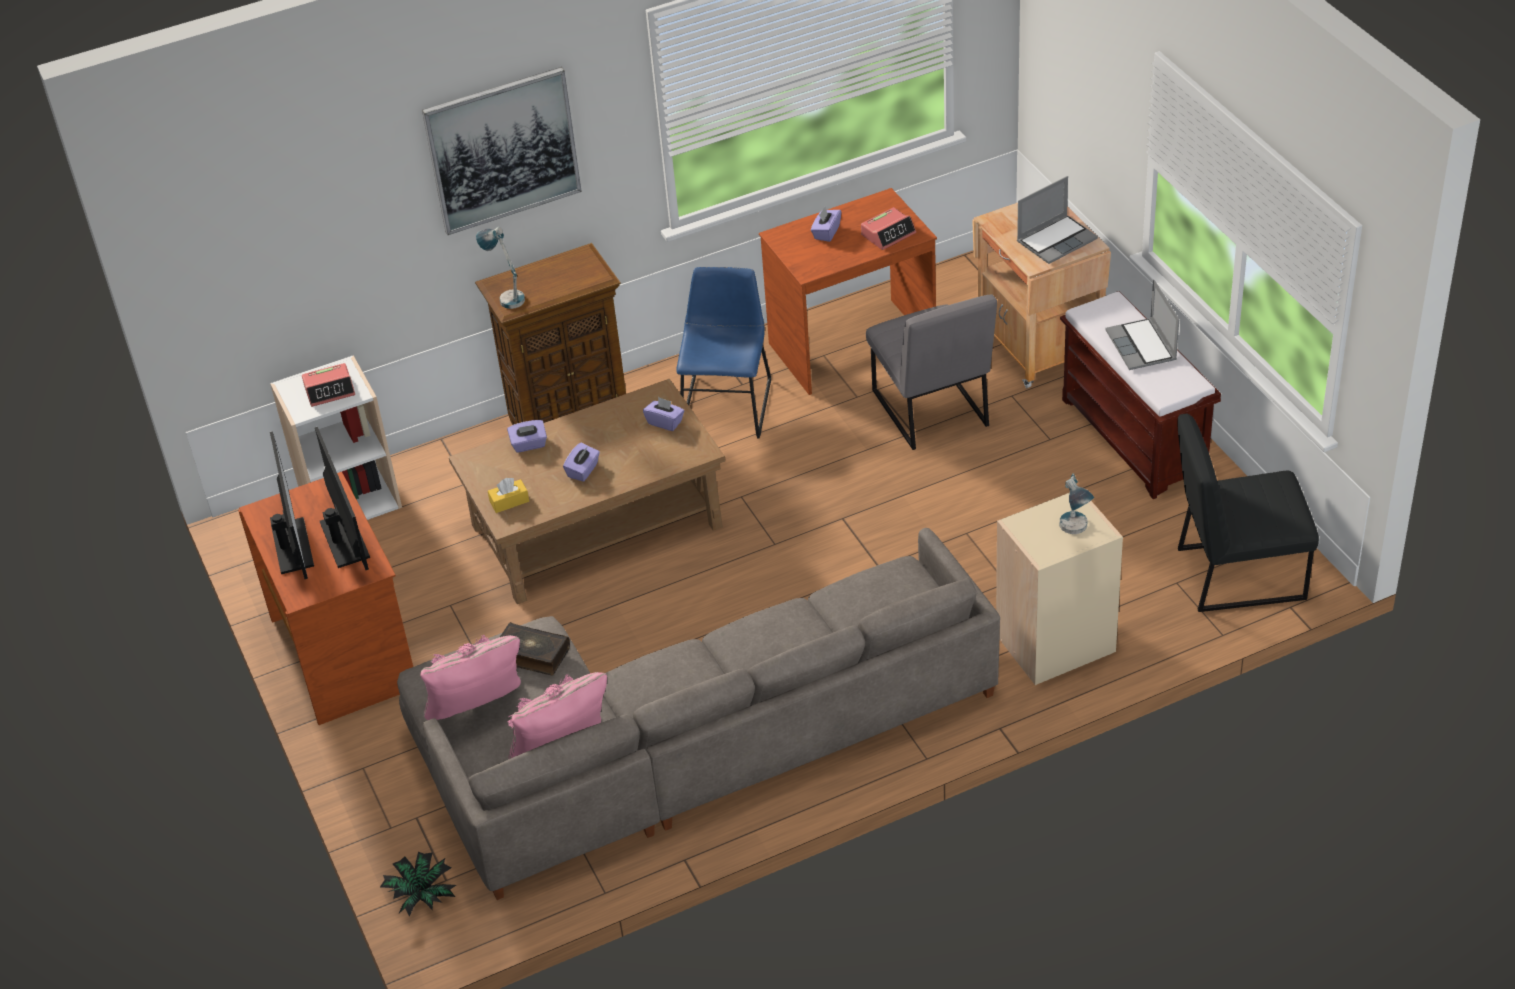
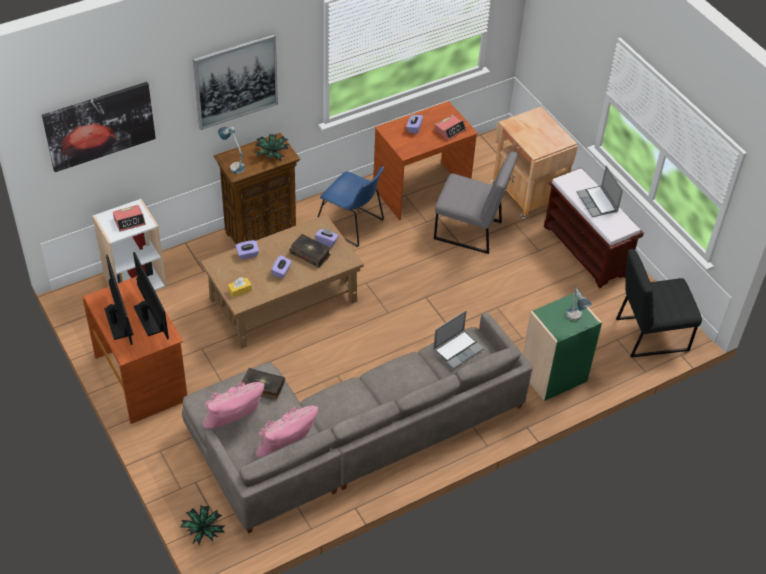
camera: 10 degrees left, 5 degrees up
(270, 225) = (99, 125): none -> picture
(573, 276) = (272, 154): none -> potted plant
(635, 442) = (310, 254): none -> book
(727, 404) = (352, 224): blue chair -> blue chair turned 120 degrees clockwise
(930, 410) = (470, 231): grey chair -> grey chair turned 45 degrees counterclockwise
(1055, 644) = (553, 376): beige bookcase -> green bookcase
(1056, 240) = (547, 137): laptop -> laptop (458, 349)

